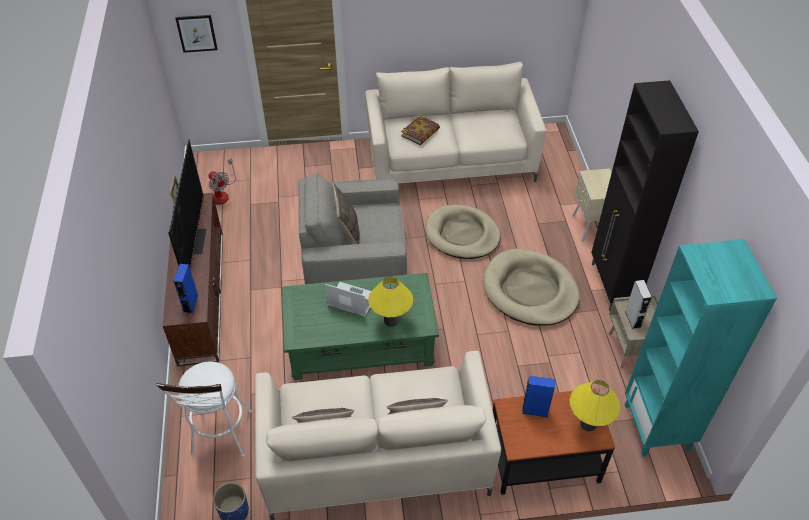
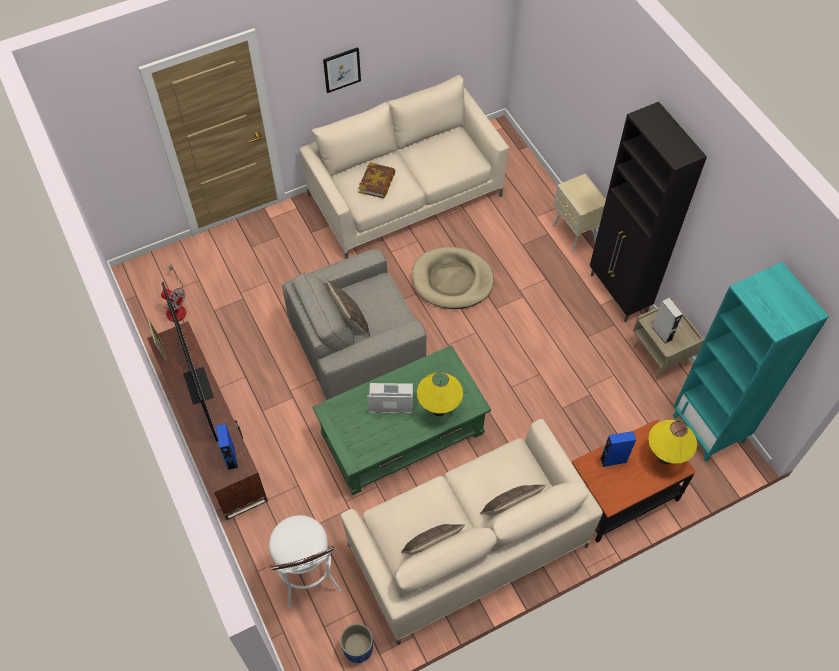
camera: 20 degrees left, 10 degrees up
(196, 33) = (107, 145): picture -> picture (342, 69)
(530, 290) = (543, 323): beige dog bed -> none

